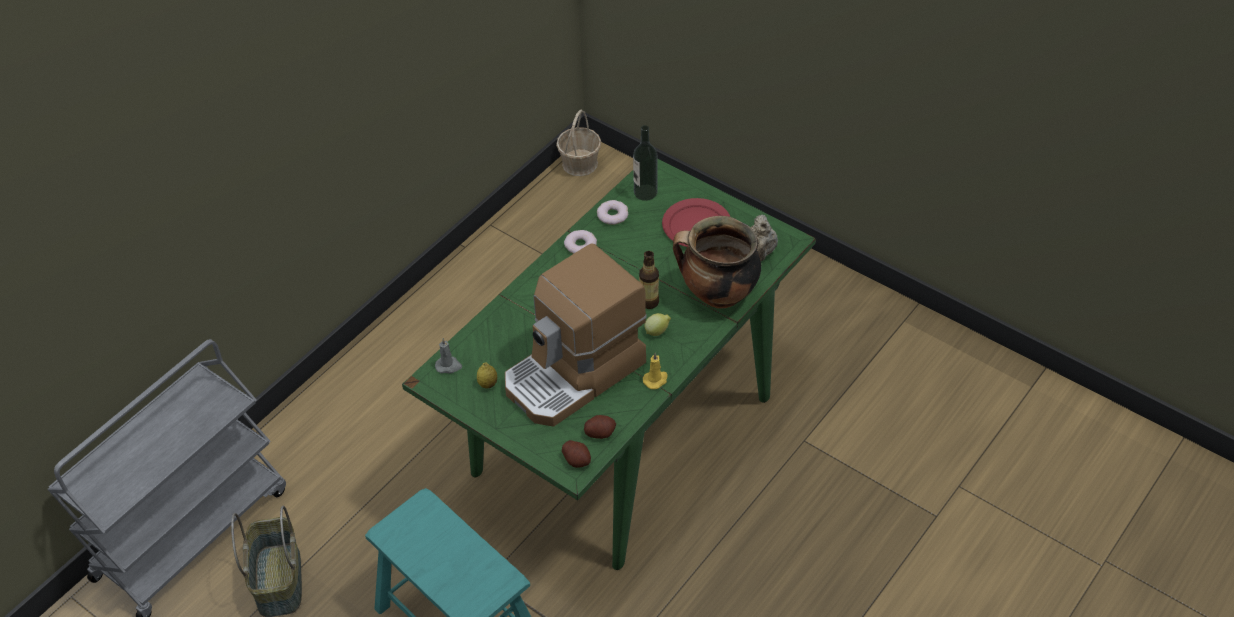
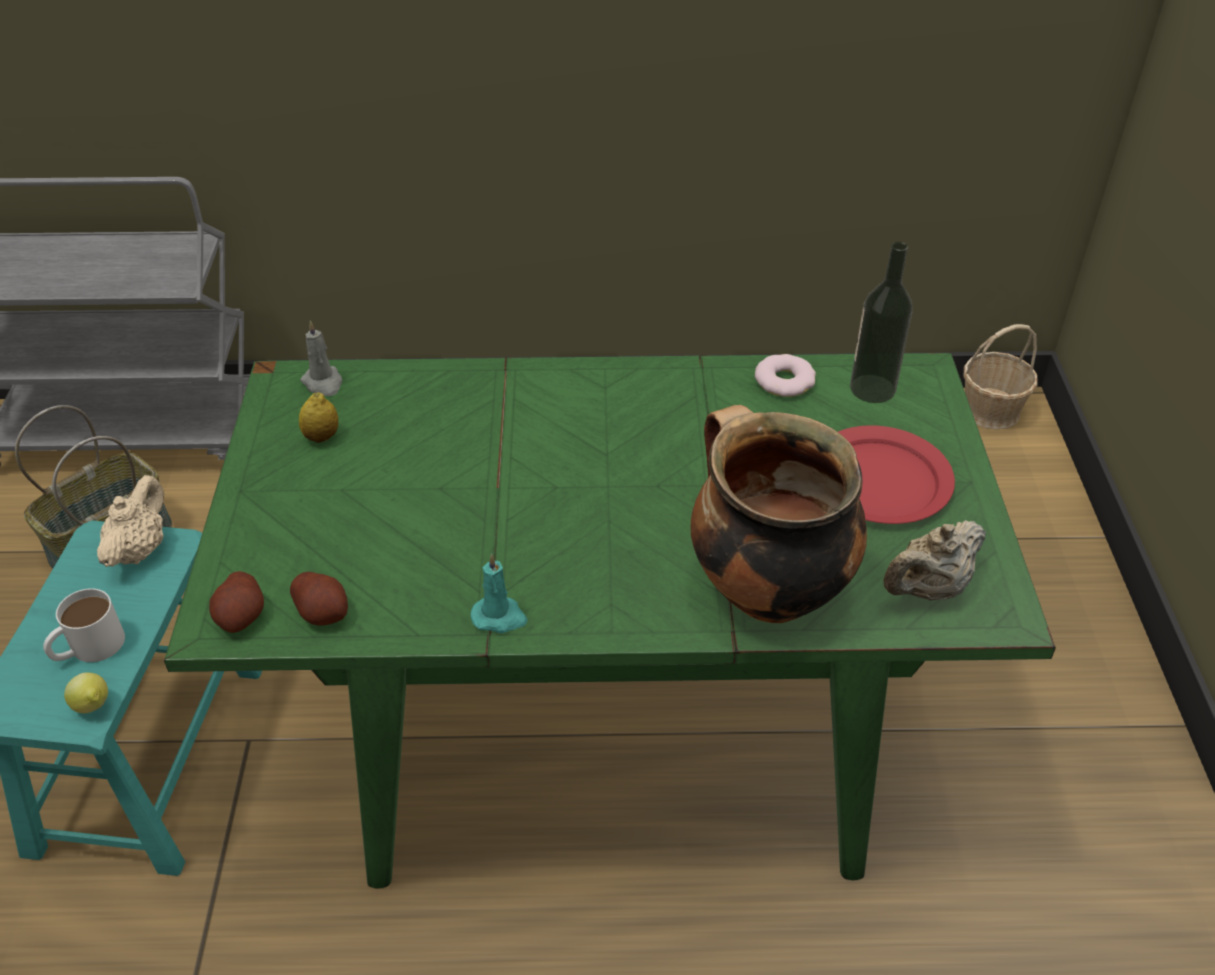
camera: 50 degrees right, 5 degrees down
(413, 517) = (140, 549): none -> beige teapot
(463, 563) = (88, 648): none -> white mug
(575, 374) = (423, 516): coffee machine -> none
(580, 245) = (686, 382): donut -> none
(649, 302) = (658, 515): bottle -> none
(656, 380) = (500, 617): yellow candle -> turquoise candle
(657, 331) = (606, 560): lemon -> lemon (94, 707)

